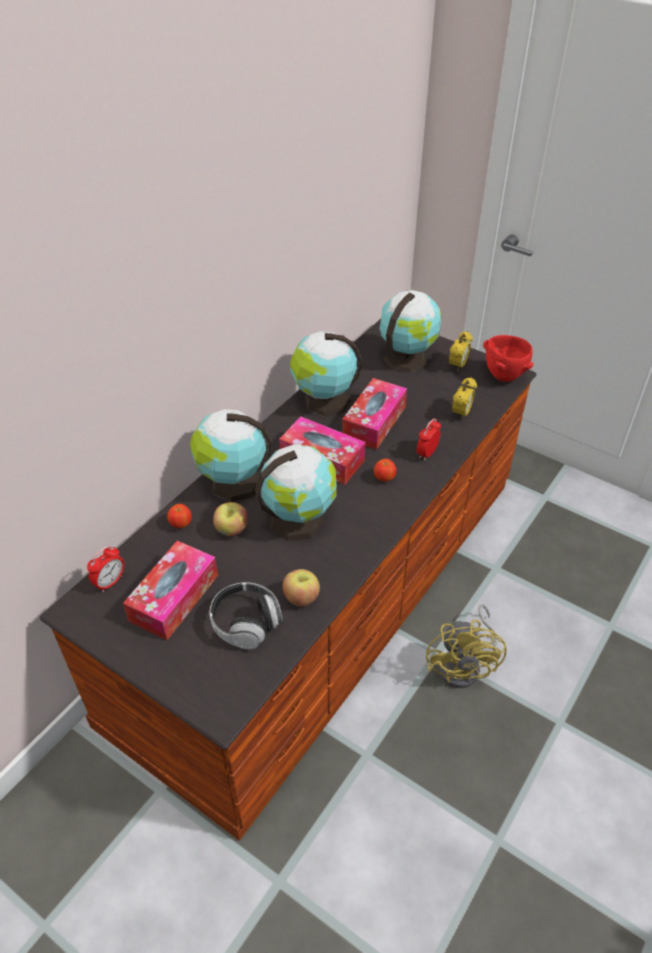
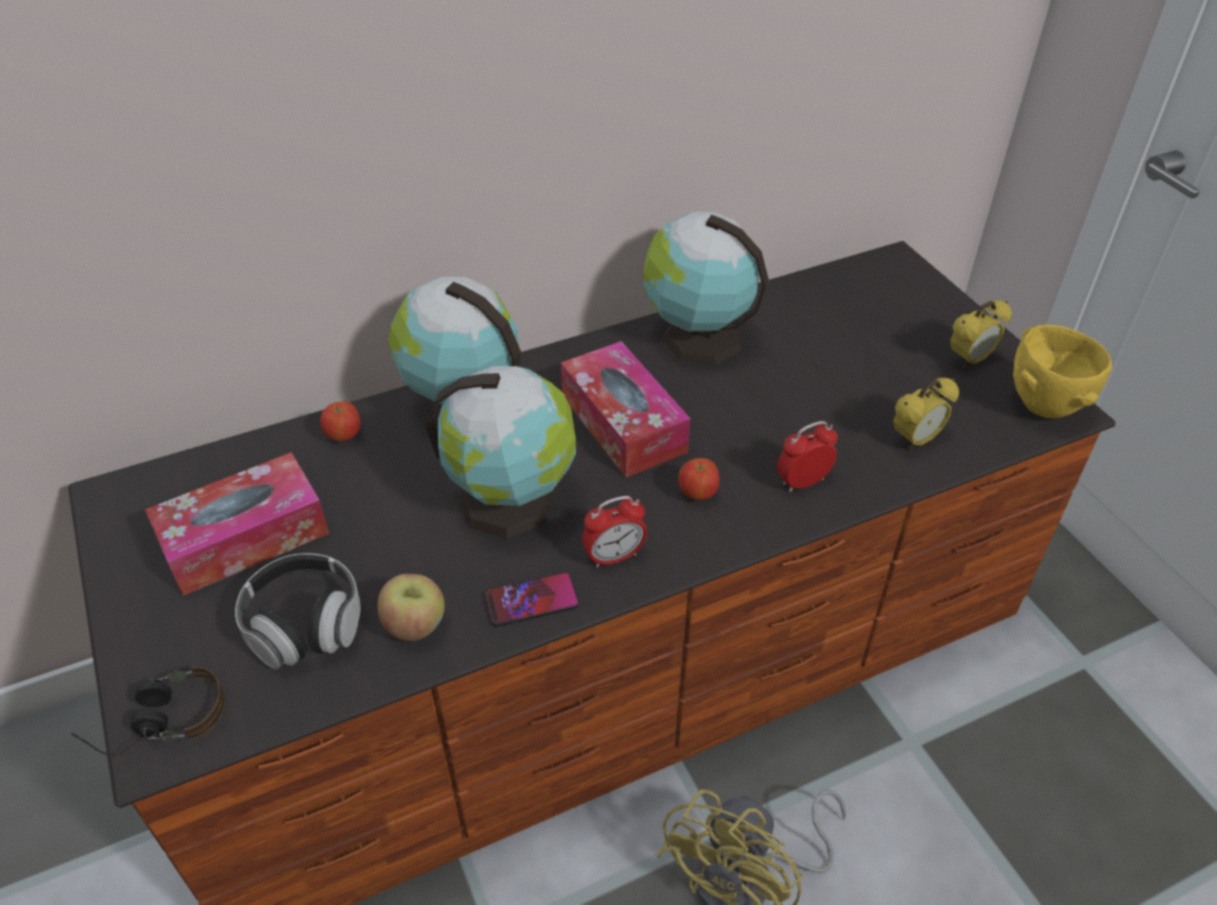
camera: 30 degrees right, 0 degrees up
(110, 582) = (187, 477): alarm clock -> alarm clock (614, 557)
(212, 702) = (158, 722): none -> headphones
(232, 530) = (404, 475): apple -> none
(347, 561) = (531, 600): none -> phone
(374, 422) = (752, 398): tissue box -> none
(406, 358) = (887, 317): globe -> none
(505, 377) = (1046, 408): red bowl -> yellow bowl

